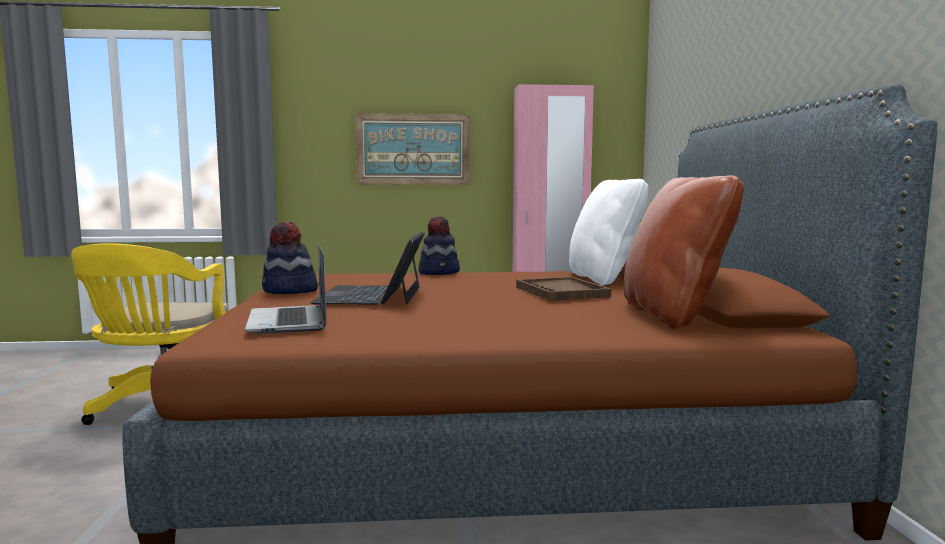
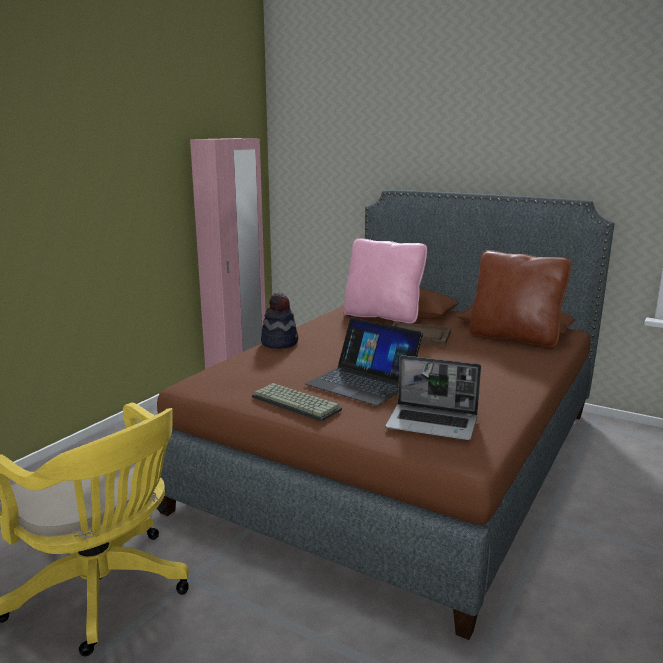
camera: 55 degrees left, 10 degrees up
(290, 291) = (297, 403): hat -> keyboard
(413, 149) = (112, 210): picture -> none
(603, 279) = (383, 316): white pillow -> pink pillow

